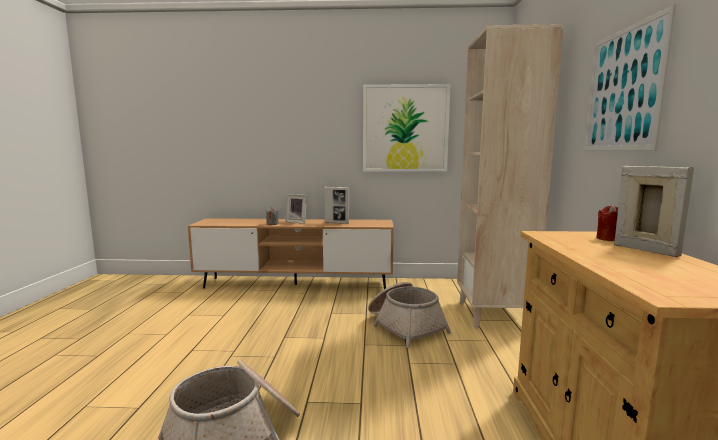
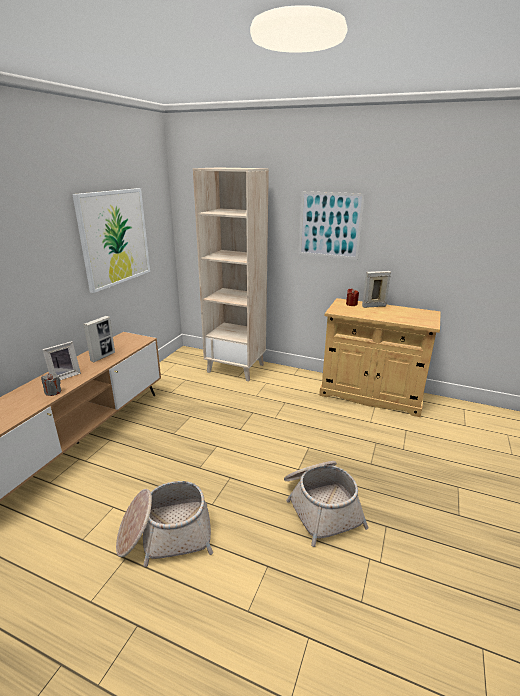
camera: 70 degrees left, 15 degrees up
(405, 326) = (225, 405): basket -> basket (165, 535)

